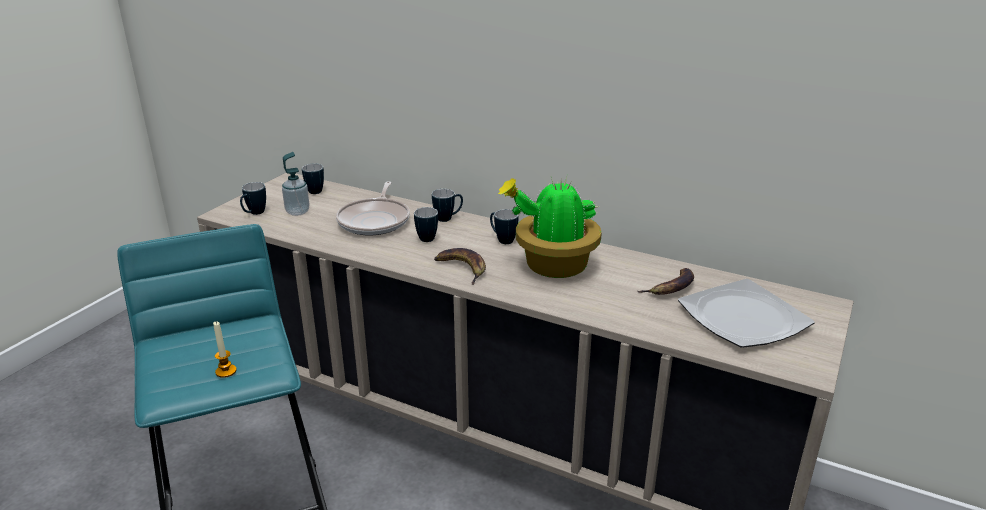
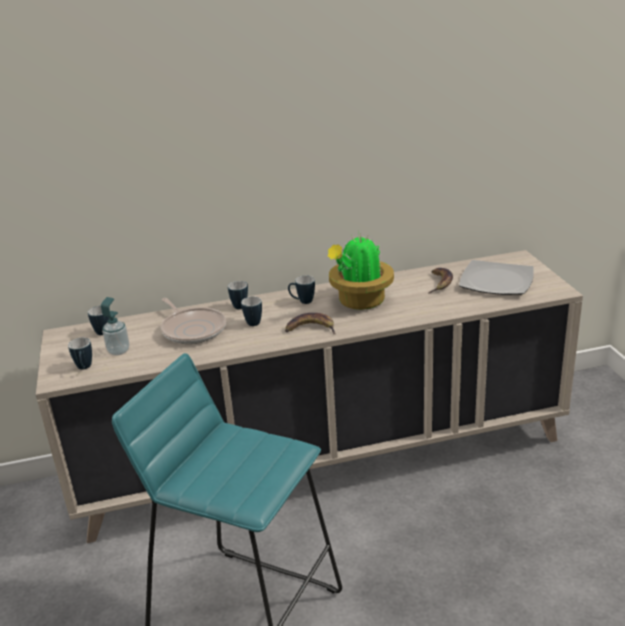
camera: 40 degrees left, 0 degrees up
(226, 371) = (265, 465): candle -> none

